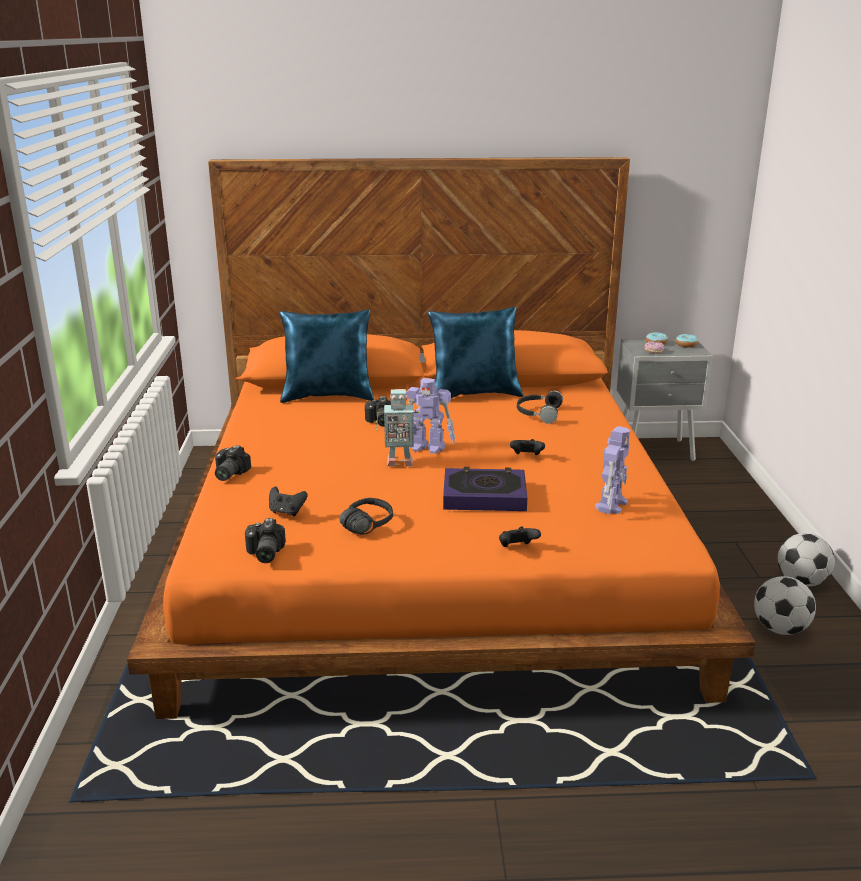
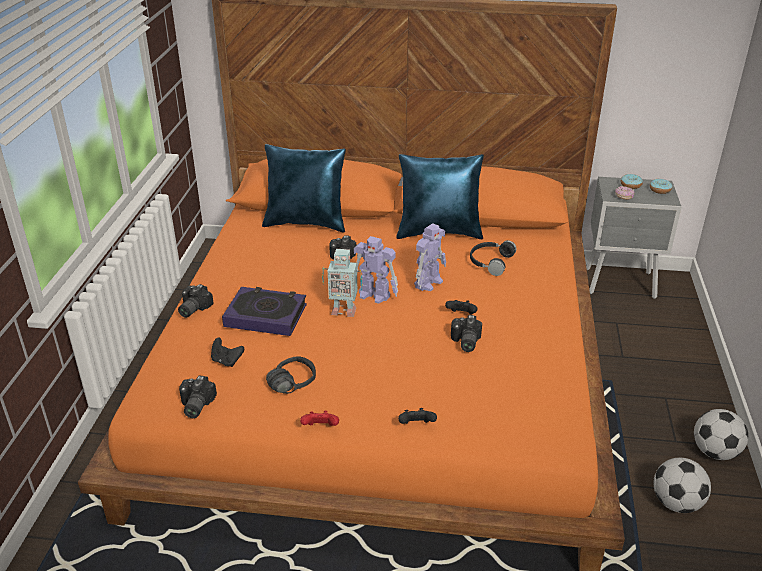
camera: 10 degrees right, 10 degrees up
(414, 560) = (320, 428): none -> red game controller
(484, 496) = (407, 359): book -> book (265, 316)
(539, 477) = (464, 342): none -> camera
(611, 504) = (521, 383): toy robot -> toy robot (429, 282)

